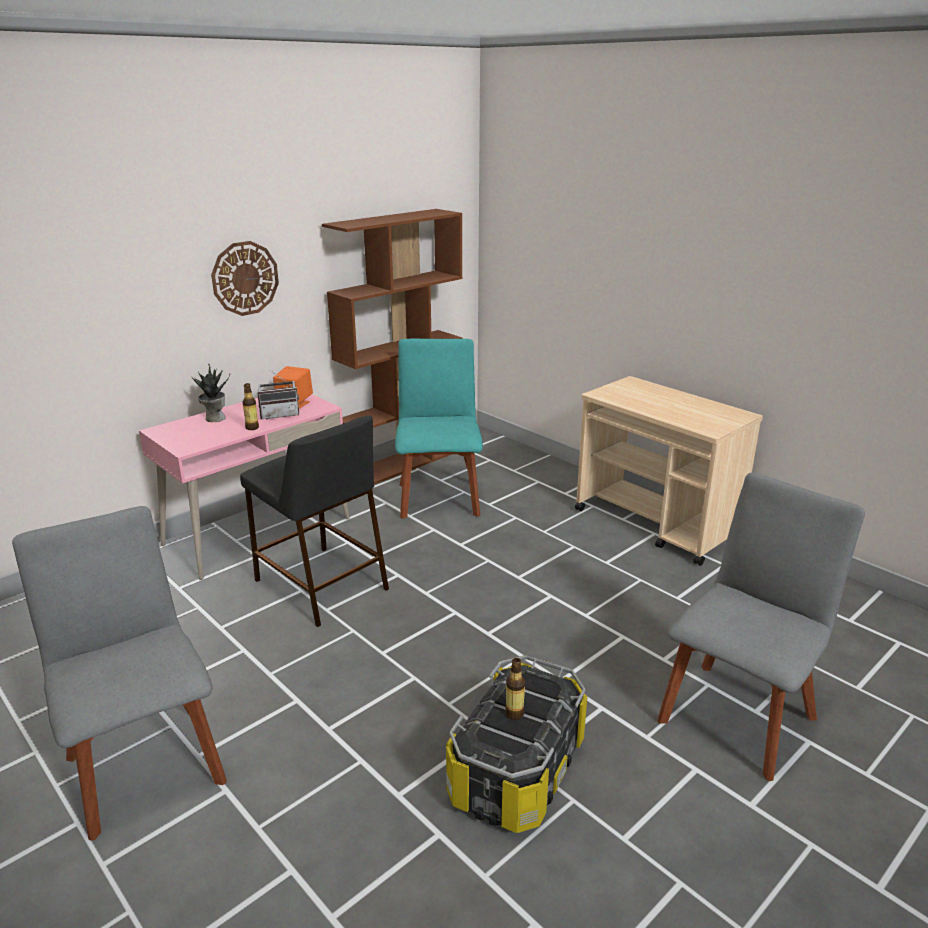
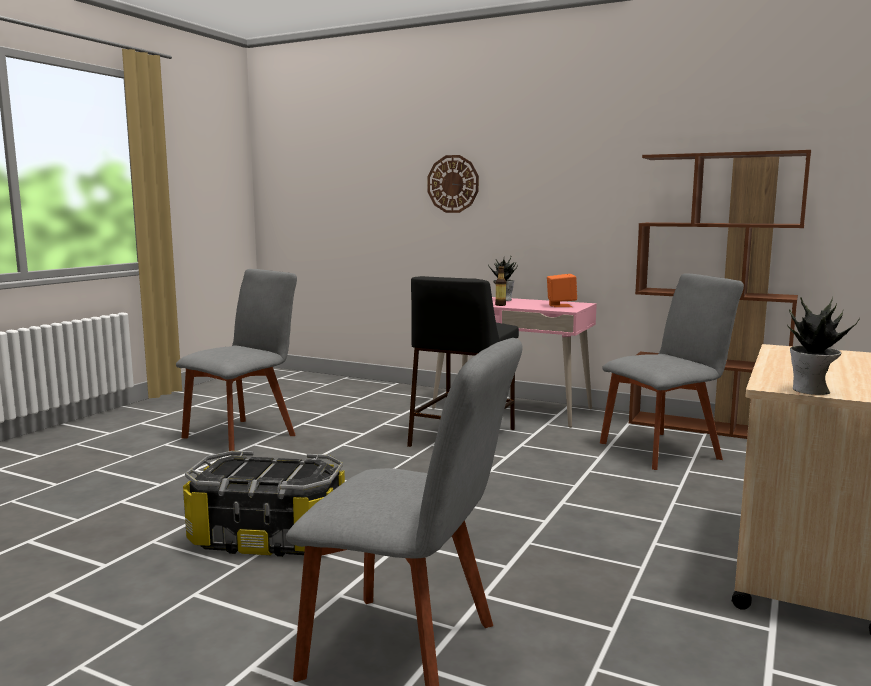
camera: 70 degrees right, 15 degrees down
(245, 278) = (568, 197): wall clock -> wall clock (453, 184)
(280, 415) = (534, 306): radio -> none
(439, 497) = (664, 450): turquoise chair -> grey chair
(514, 713) = (262, 469): bottle -> none
(725, 425) = (811, 391): none -> potted plant

